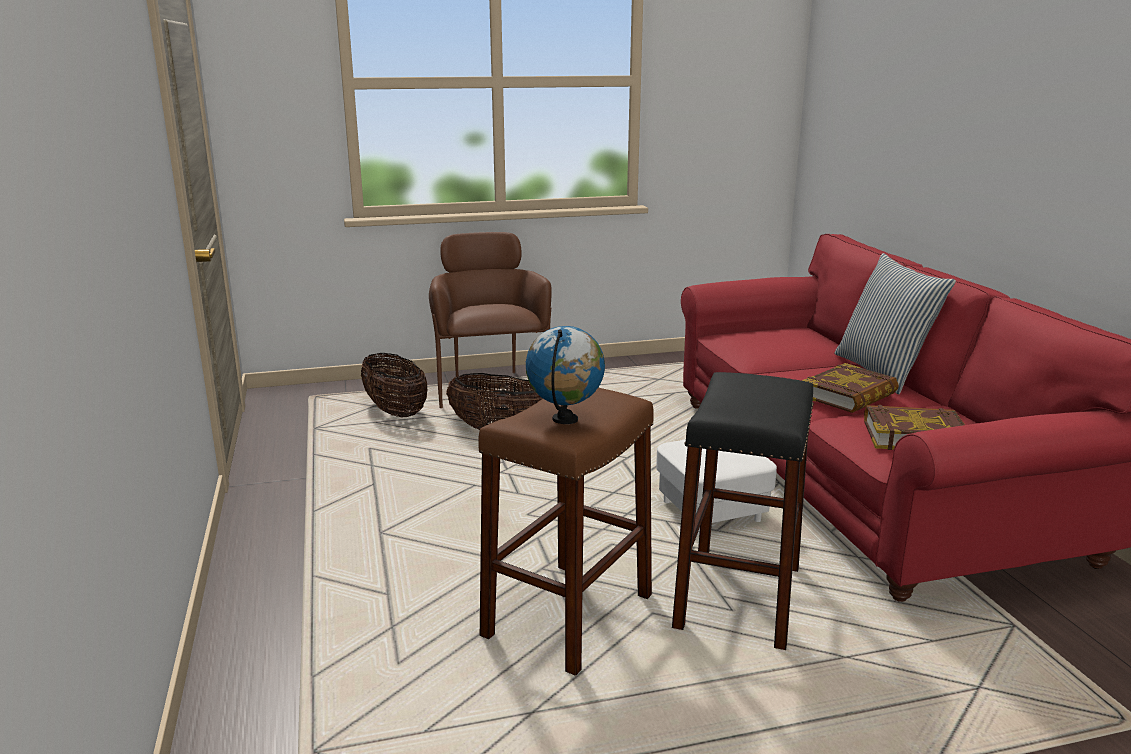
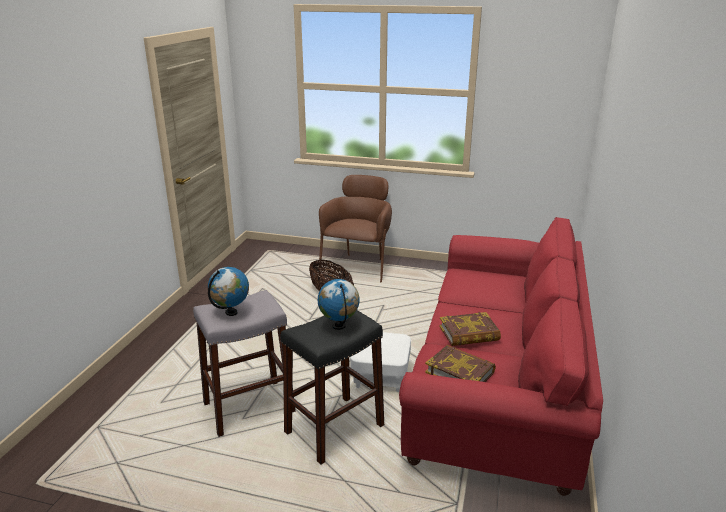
camera: 30 degrees right, 5 degrees up
(396, 412) = (296, 269): basket -> none
(569, 615) = (249, 407): brown stool -> grey stool
(762, 396) = (339, 326): none -> globe
(883, 372) = (520, 323): pillow -> none

